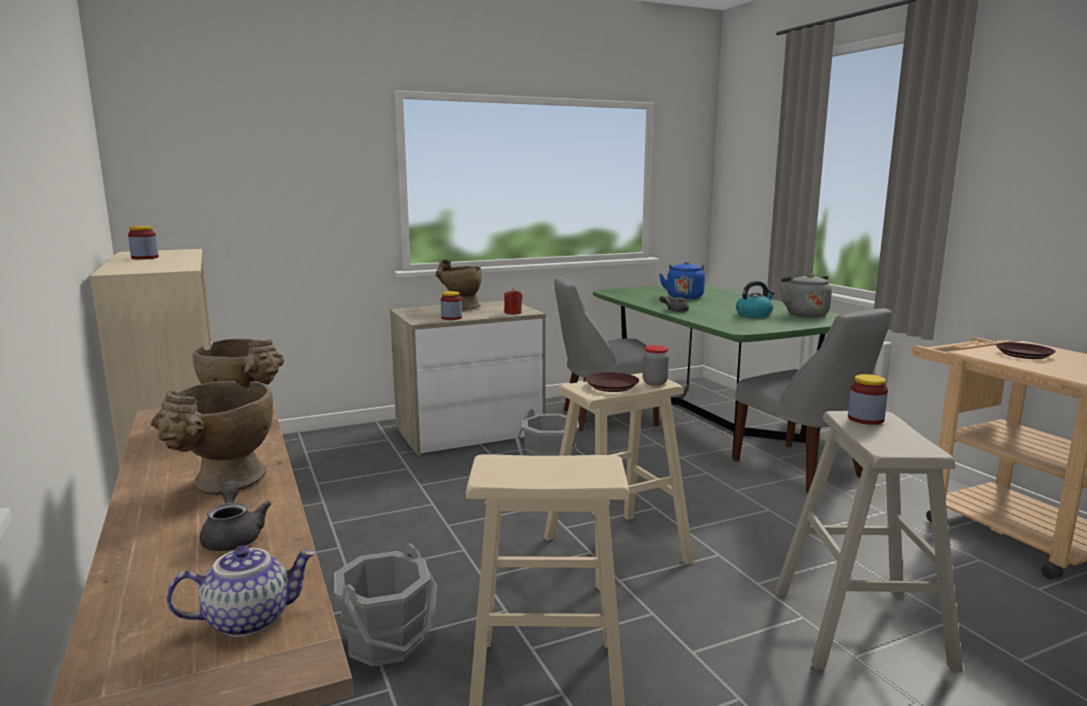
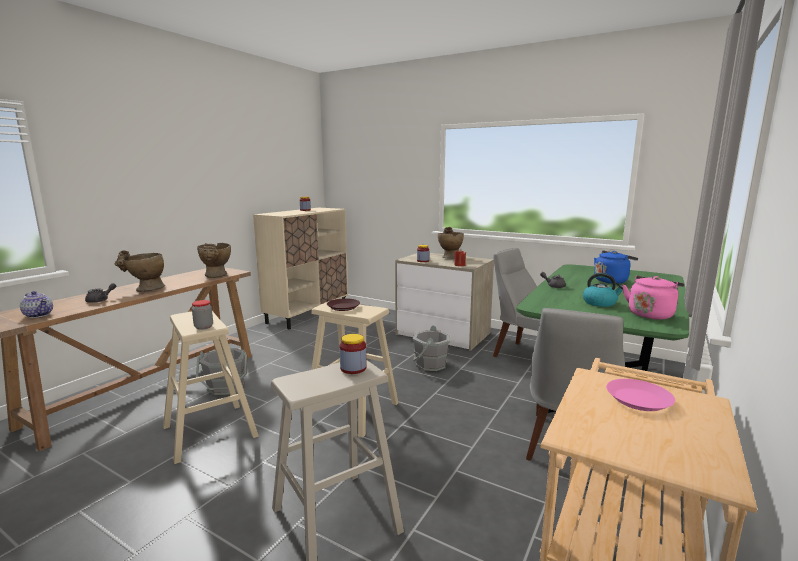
camera: 55 degrees right, 0 degrees up
(655, 383) = (364, 313): jar -> jar (203, 327)
(804, 314) = (650, 314): grey kettle -> pink kettle
(1024, 355) = (637, 400): brown plate -> pink plate

